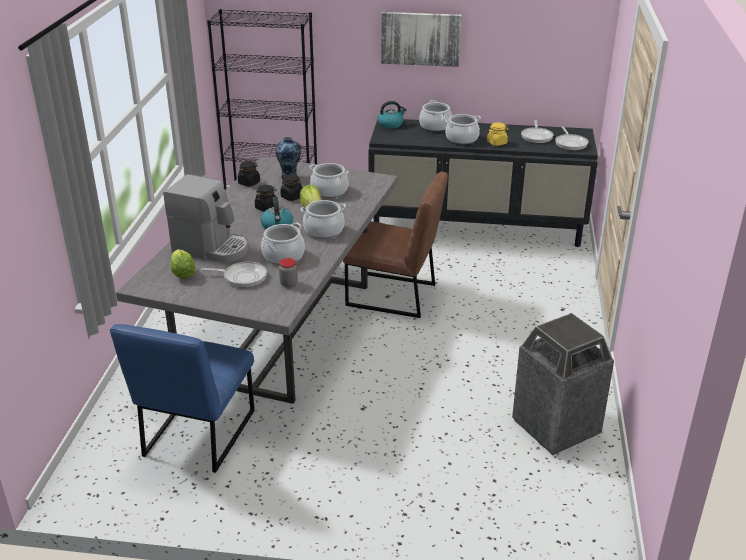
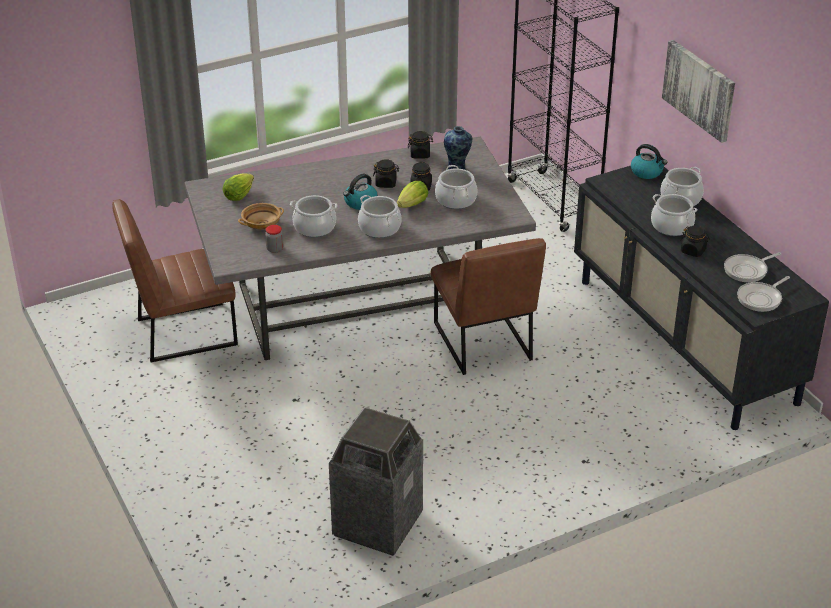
camera: 55 degrees right, 5 degrees up
(197, 435) = (183, 332): blue chair -> brown chair
(212, 248) = (290, 190): coffee machine -> none
(242, 277) = (262, 224): frying pan -> beige bowl
(497, 143) = (693, 251): yellow jar -> black jar

